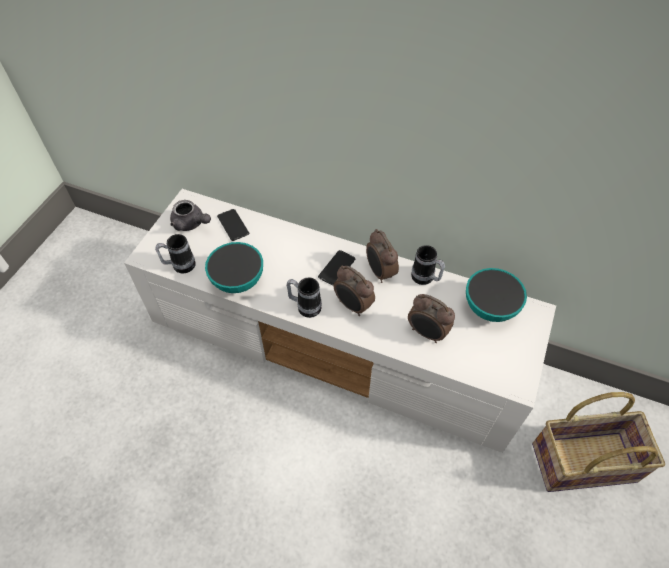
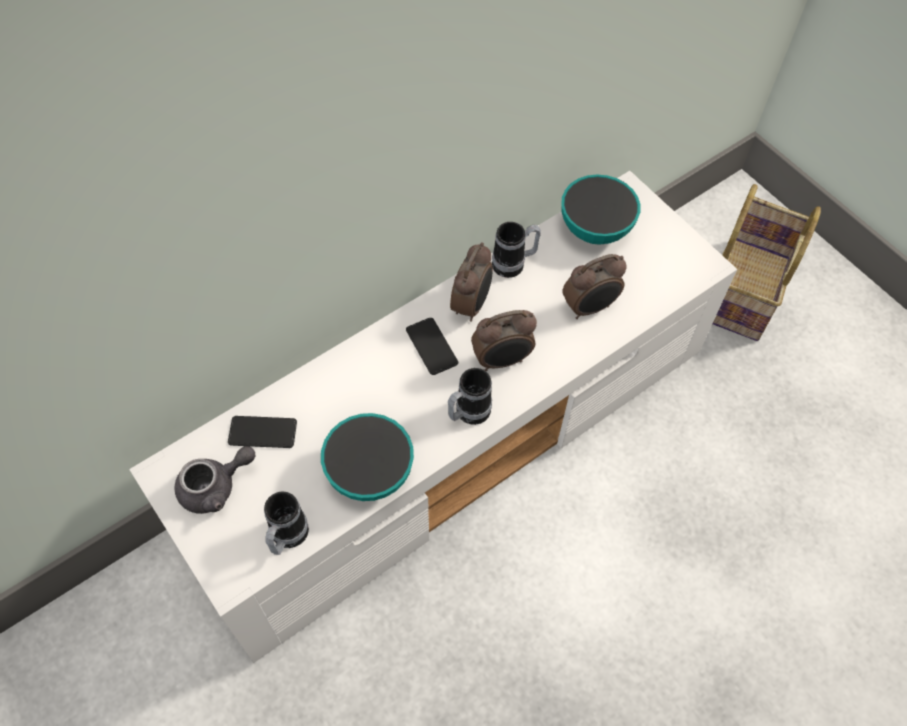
camera: 60 degrees left, 5 degrees up
(380, 272) = (471, 305): alarm clock -> alarm clock turned 75 degrees counterclockwise

